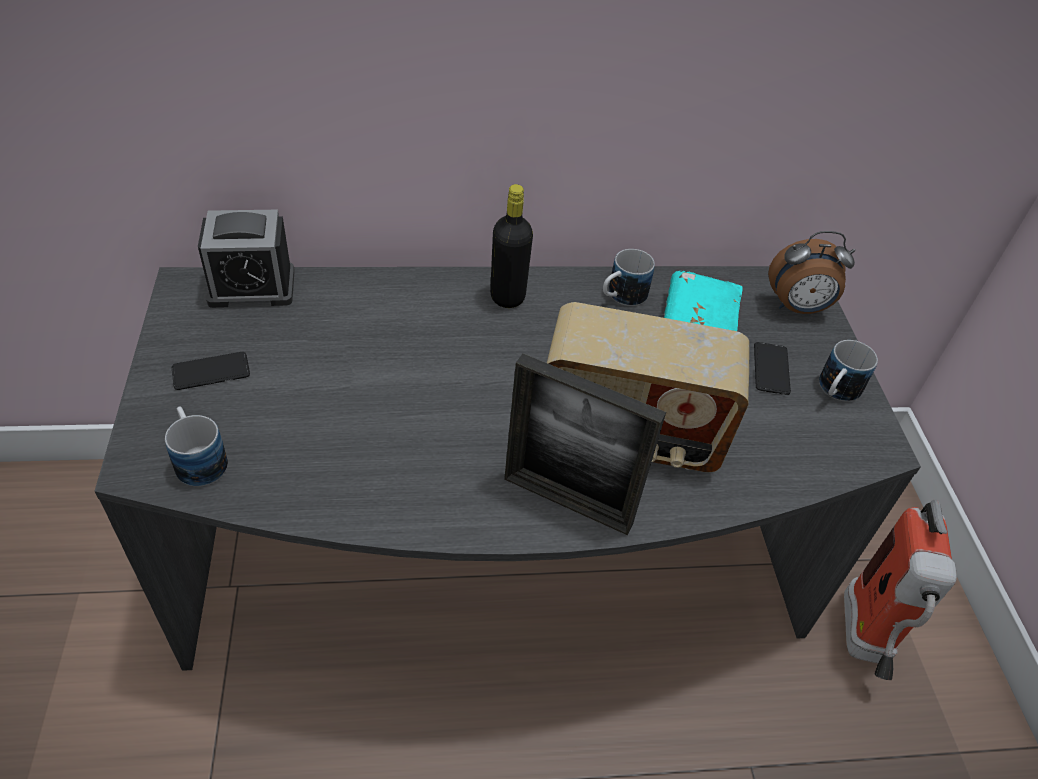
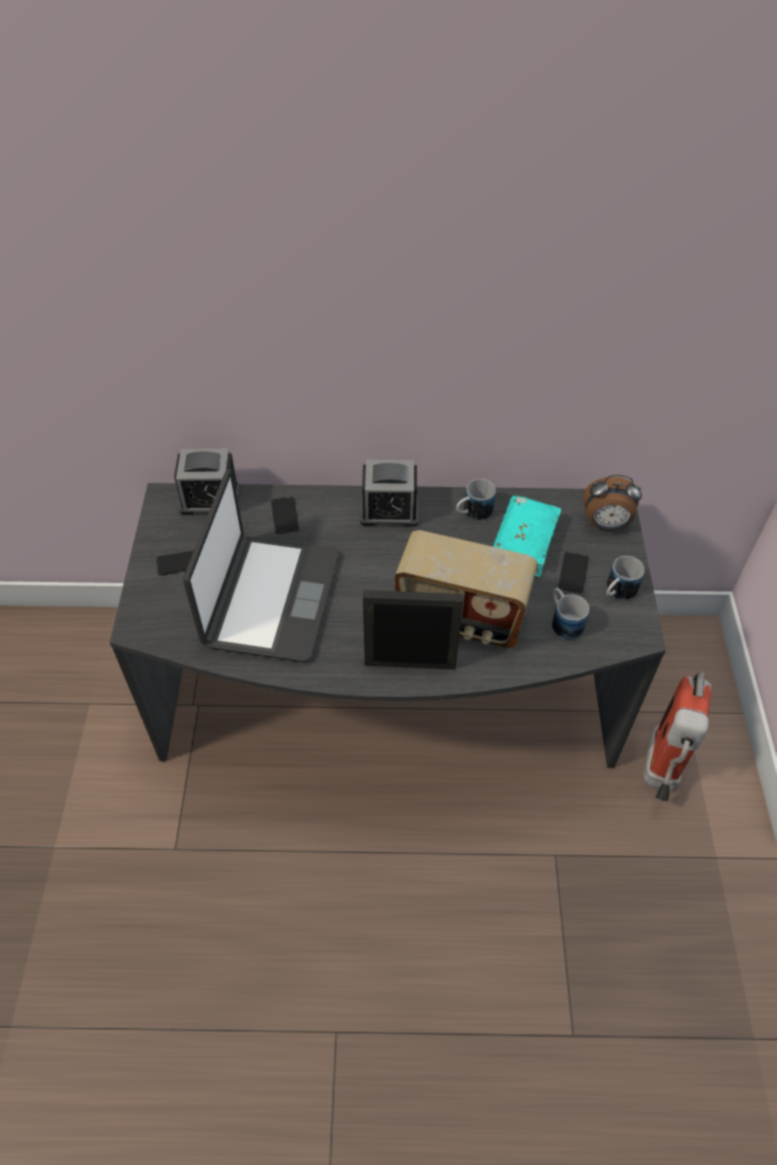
camera: 10 degrees right, 5 degrees up
(198, 459) = (173, 623): mug -> mug (563, 621)
(347, 418) = (270, 599): none -> laptop
(361, 306) = (285, 516): none -> phone
(507, 297) = (389, 511): black bottle -> alarm clock
(567, 502) = (410, 663): picture frame -> picture frame turned 150 degrees clockwise

